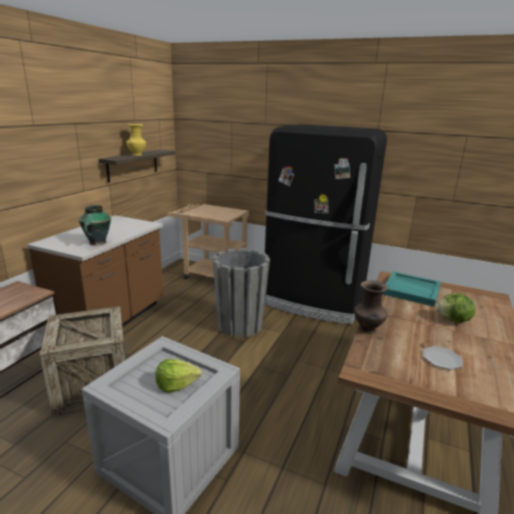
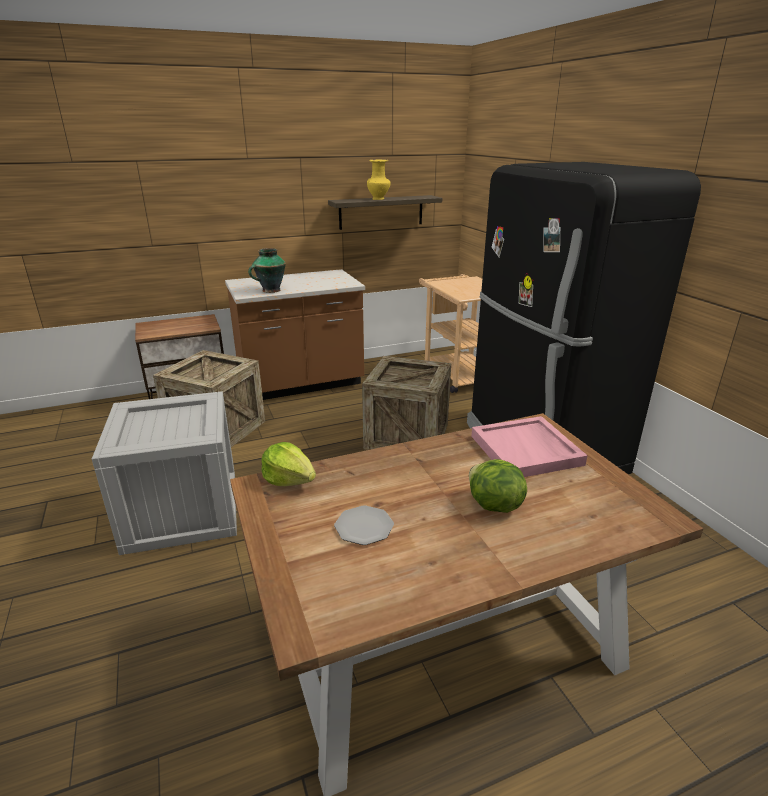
camera: 45 degrees right, 5 degrees up
(176, 384) = (168, 431): lettuce -> lettuce (289, 479)
(240, 325) = (407, 436): grey planter -> crate
(368, 330) = (357, 460): brown vase -> none
(412, 290) = (527, 450): turquoise tray -> pink tray

